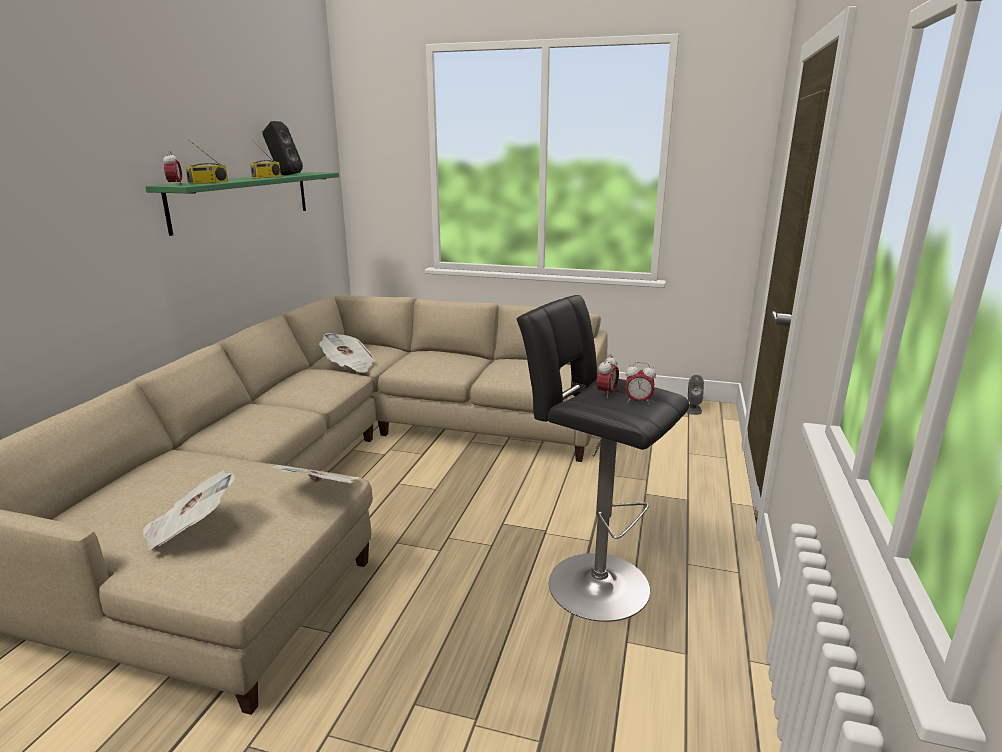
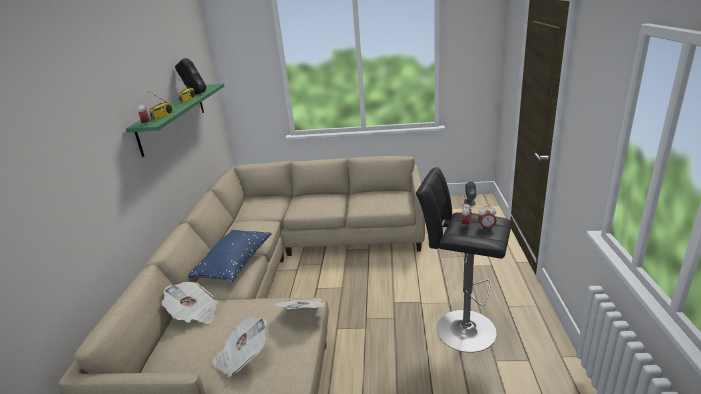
camera: 10 degrees left, 5 degrees up
(270, 415) = (234, 264): none -> blue pillow
(349, 366) = (261, 216): newspaper -> newspaper (194, 313)

